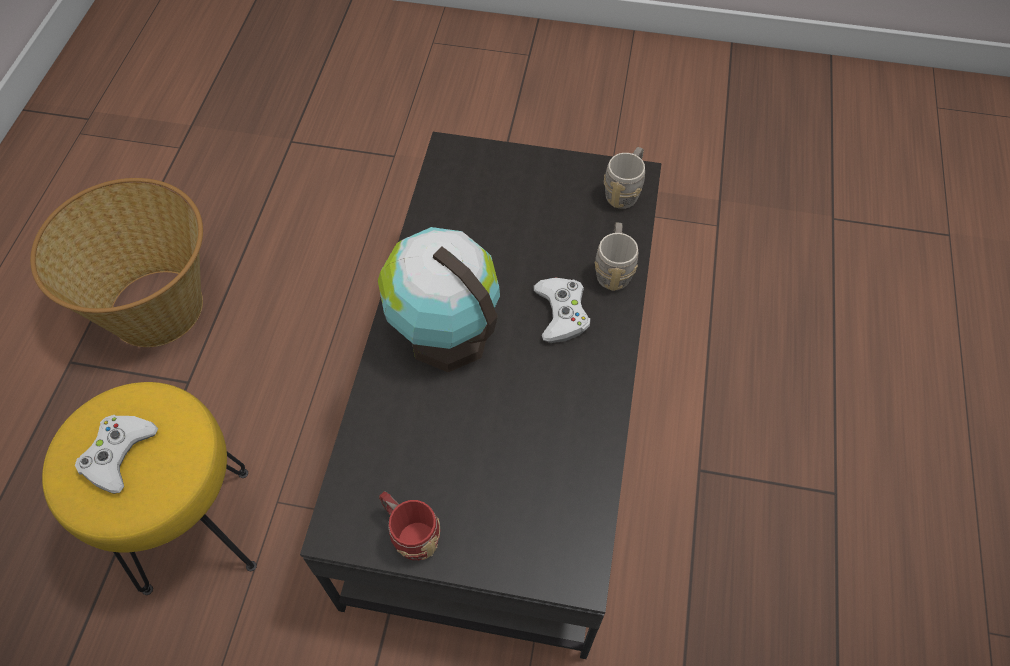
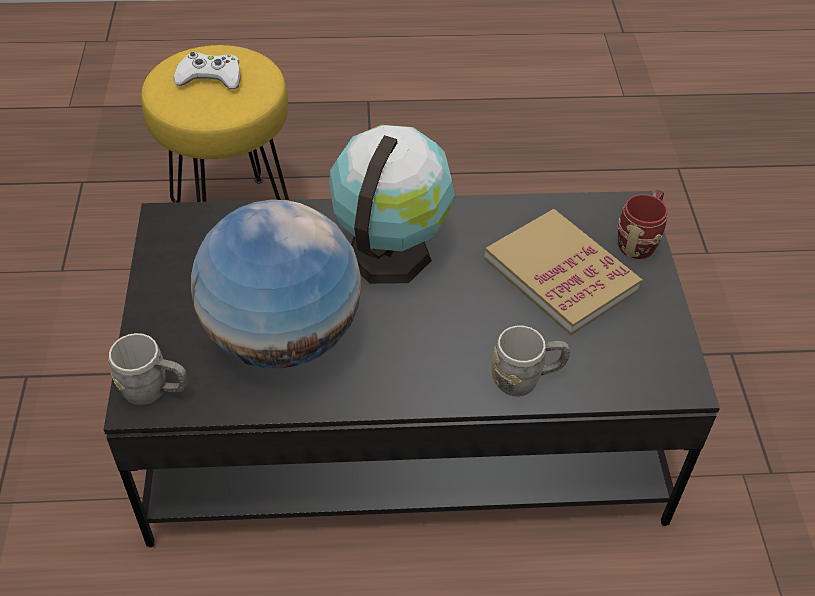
camera: 75 degrees right, 10 degrees down
(158, 306) = (441, 134): basket -> none
(410, 533) = (168, 268): red mug -> red mug (640, 240)
(509, 217) = (561, 274): none -> book
(529, 440) = (282, 337): none -> globe
(561, 313) = (447, 340): white game controller -> none
(624, 191) = (651, 374): grey mug -> grey mug (154, 391)

